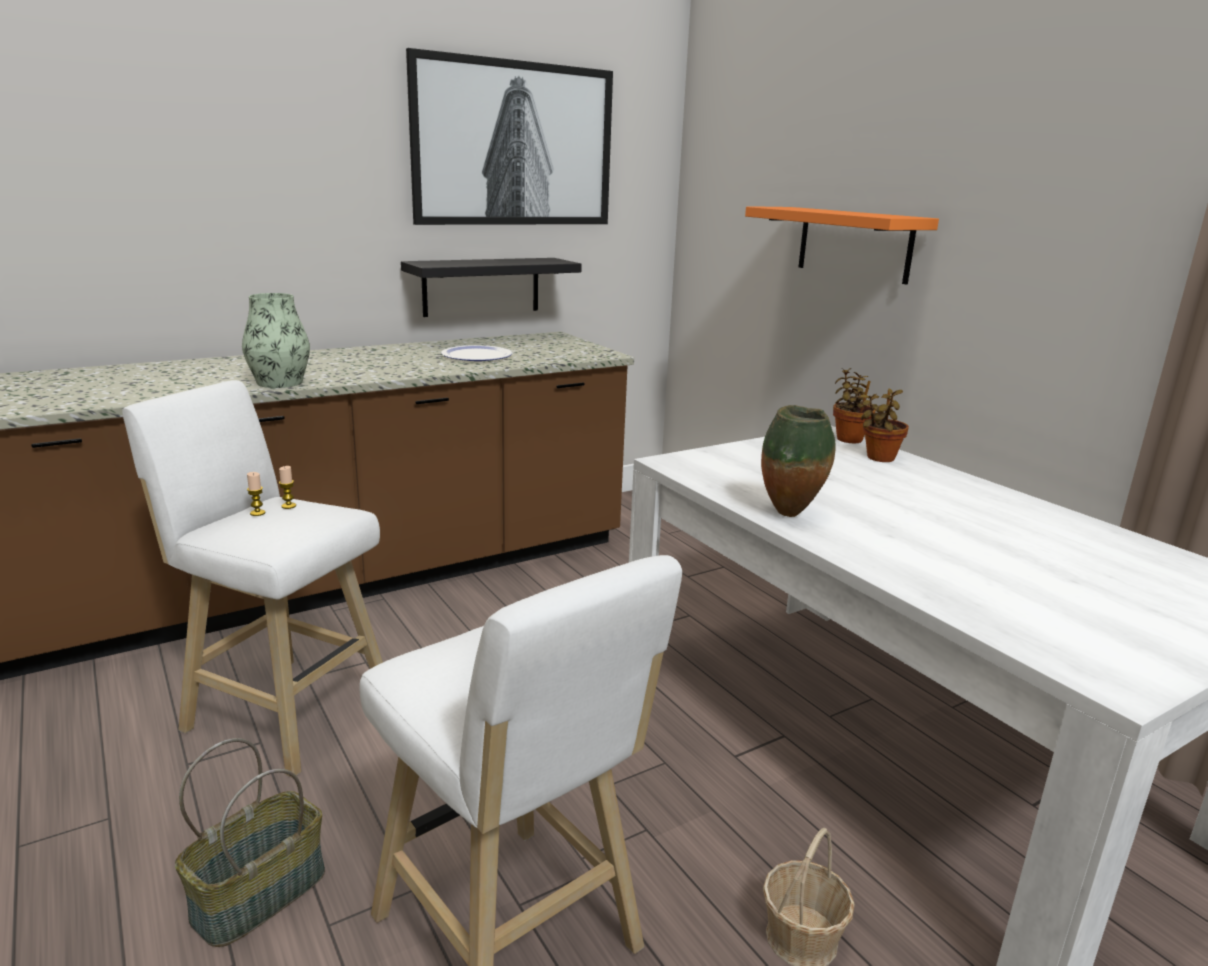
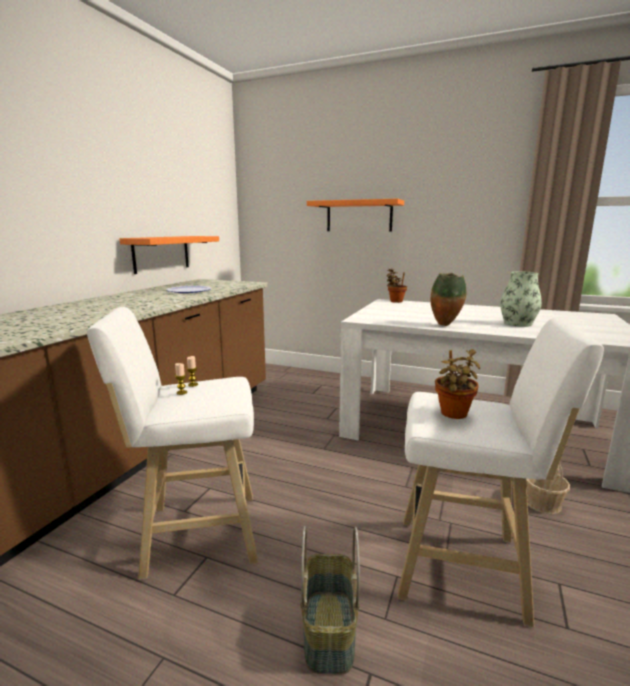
camera: 35 degrees left, 5 degrees down
(280, 382) = (106, 315): vase -> vase (517, 323)
(481, 286) = (161, 253): black shelf -> orange shelf
(514, 144) = (169, 168): picture -> none
(878, 458) = (421, 305): potted plant -> potted plant (453, 415)

